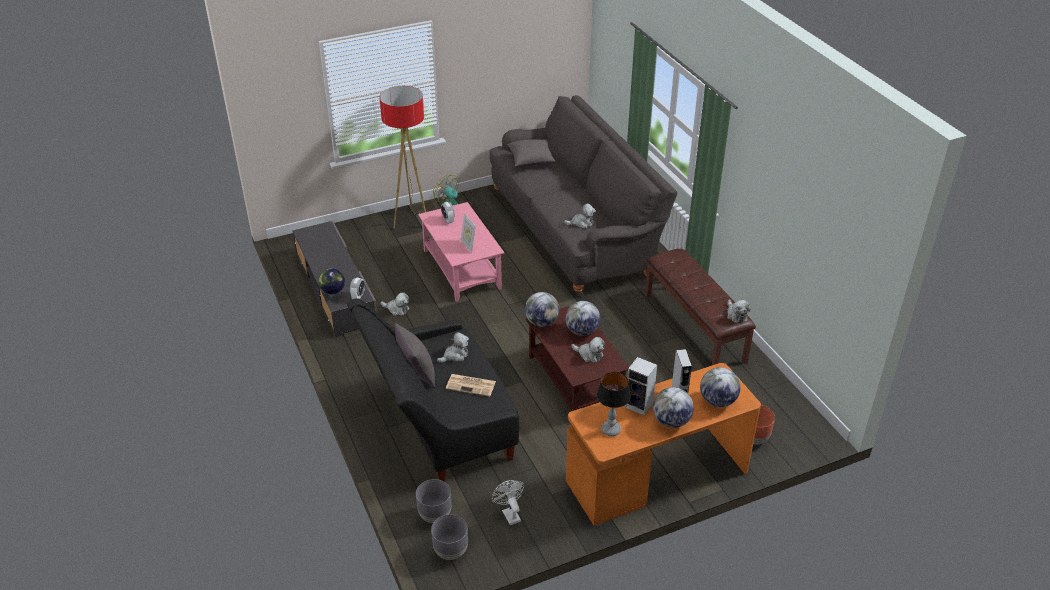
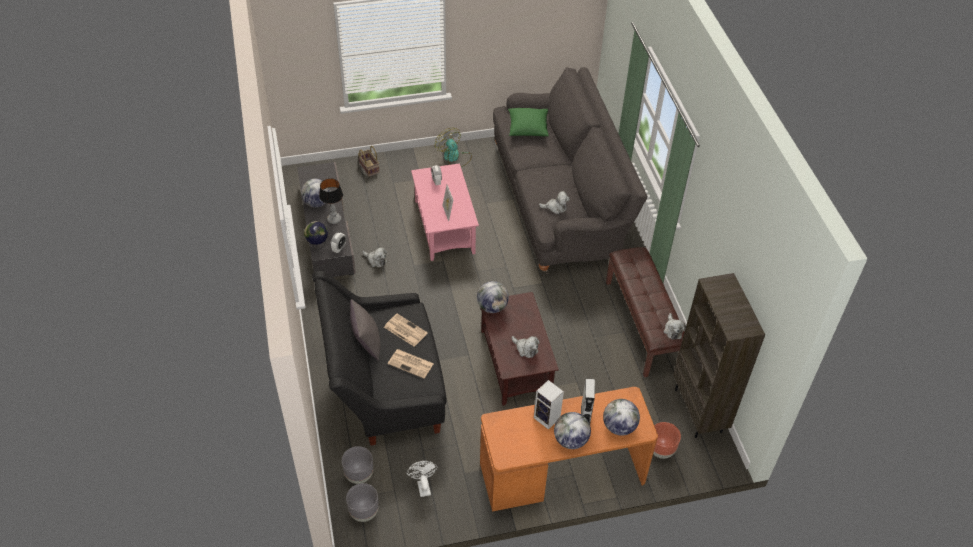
camera: 10 degrees right, 10 degrees up
(365, 228) = (368, 168): none -> basket
(411, 222) = (411, 167): floor lamp -> none
(455, 355) = (405, 330): plush toy -> newspaper
(531, 160) = (527, 128): grey pillow -> green pillow
(582, 331) = (526, 323): globe -> globe (317, 203)
(611, 430) = (514, 439): table lamp -> table lamp (334, 219)
(779, 396) = (699, 411): none -> brown bookcase

